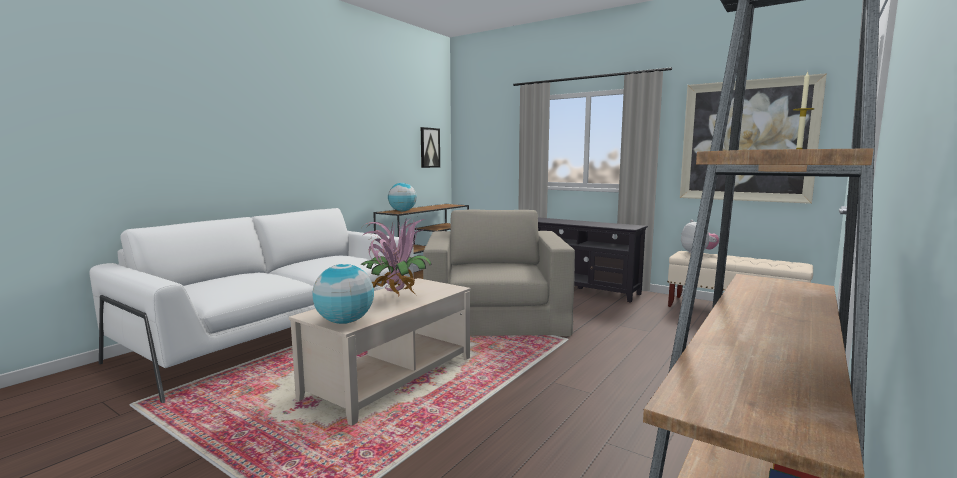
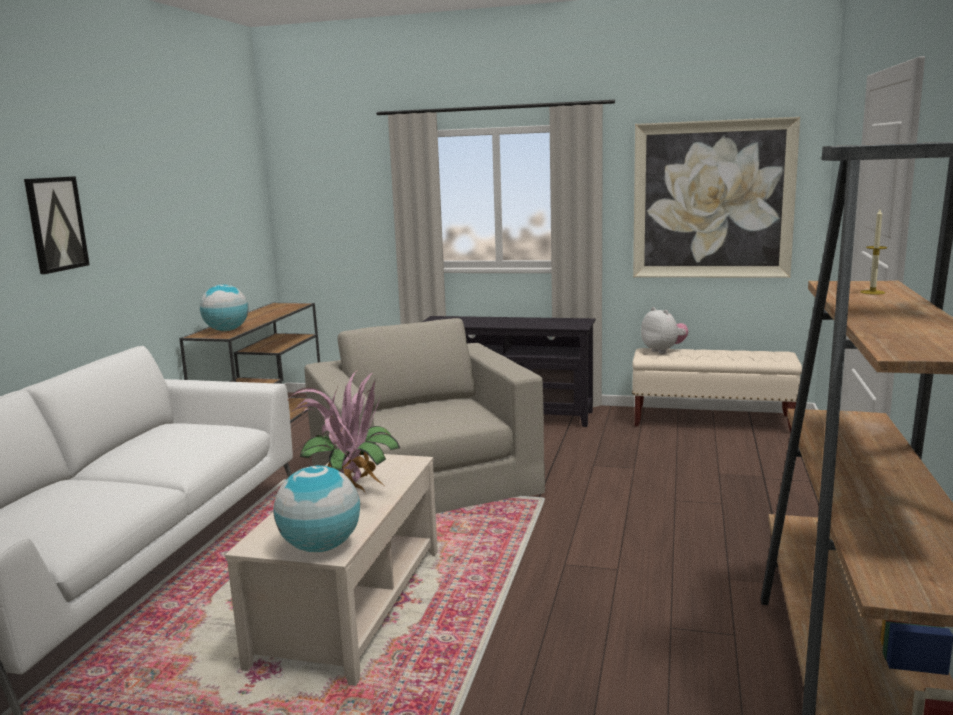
camera: 20 degrees left, 5 degrees up
(429, 147) = (242, 216): picture -> picture (56, 224)

